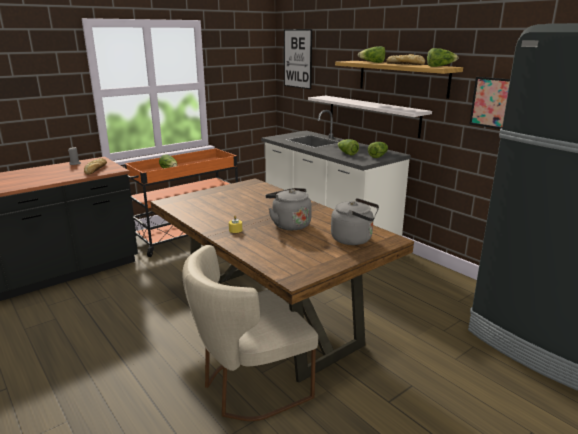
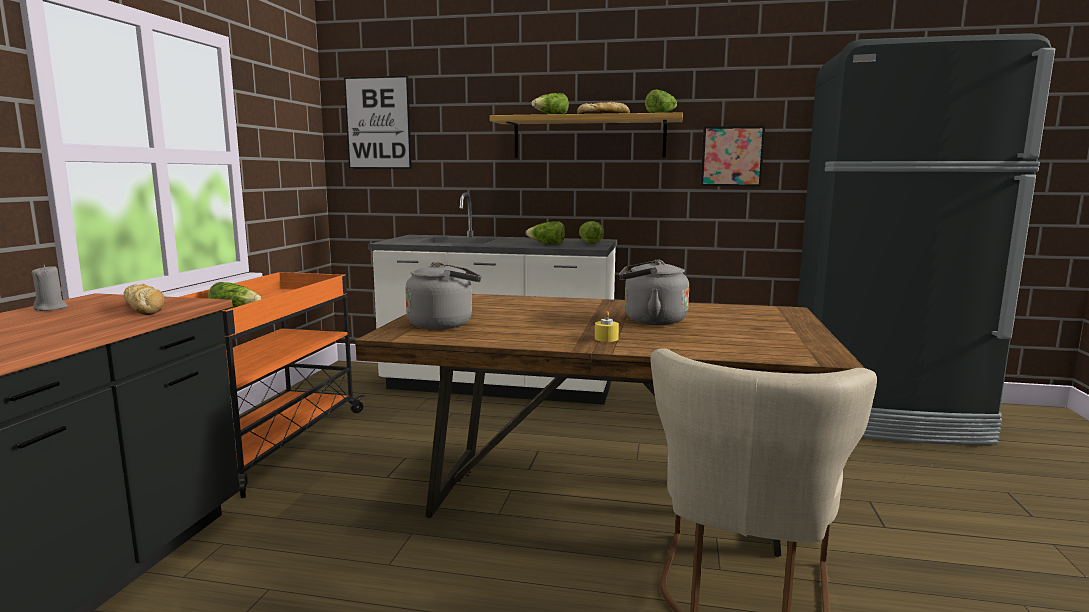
camera: 40 degrees left, 10 degrees down
(354, 239) = (758, 317): grey kettle -> grey kettle (444, 324)
(372, 115) = (540, 195): white shelf -> none

